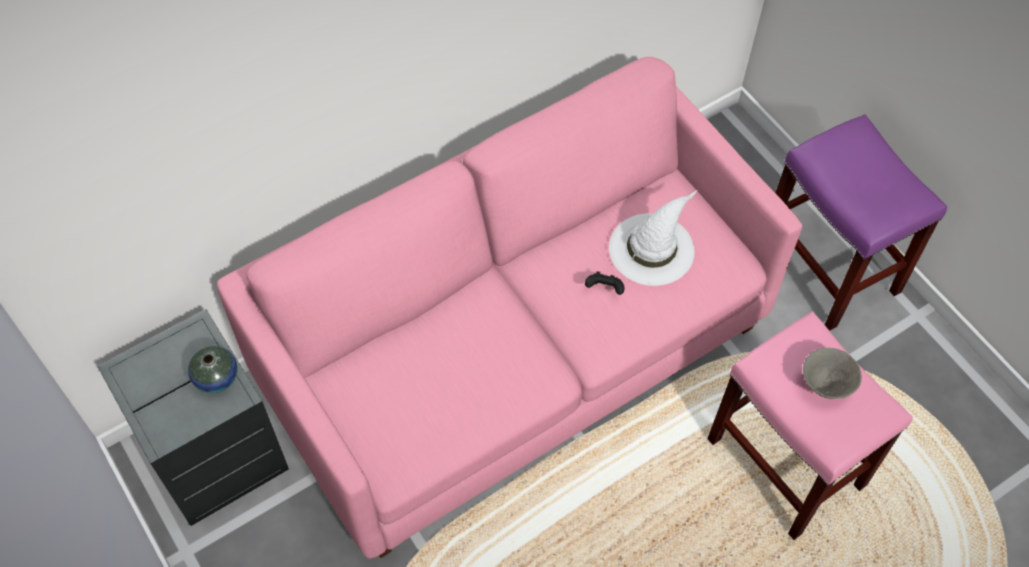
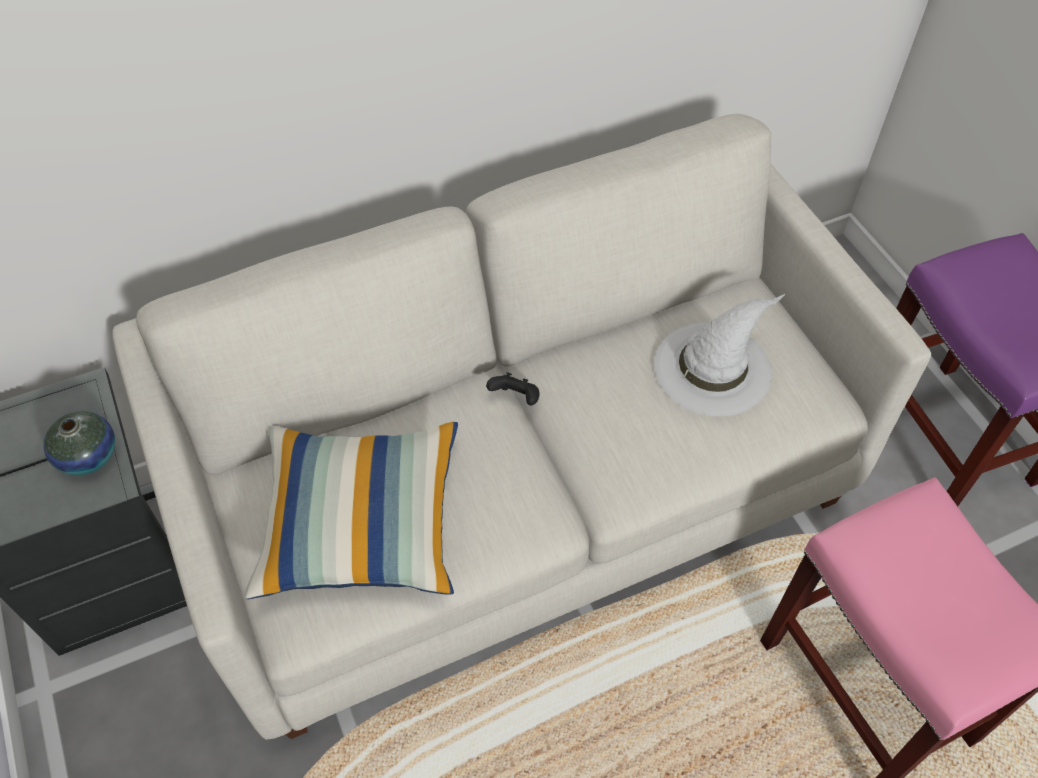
camera: 10 degrees right, 5 degrees down
(422, 397) = (361, 523): none -> pillow
(512, 354) = (518, 493): pink sofa -> white sofa
(604, 289) = (640, 411): black game controller -> black game controller (515, 398)
(825, 385) = (949, 585): grey bowl -> none

